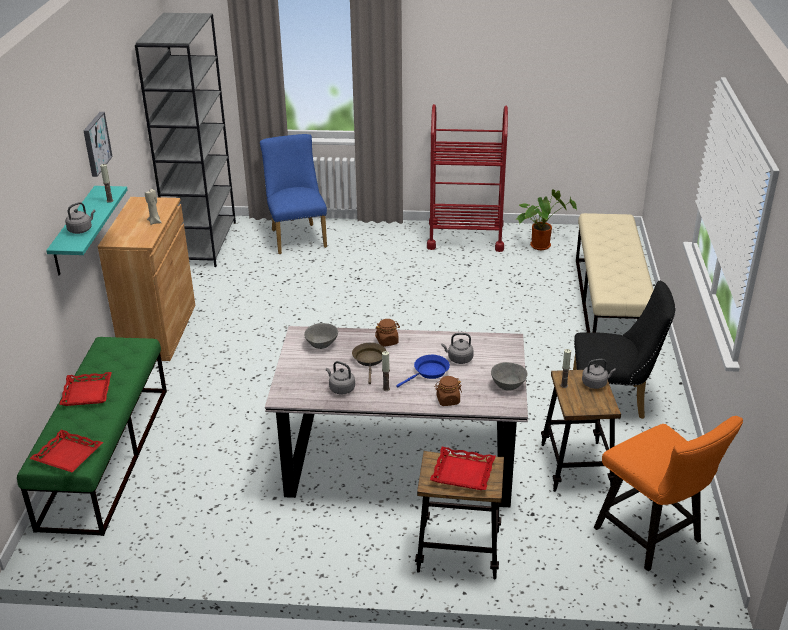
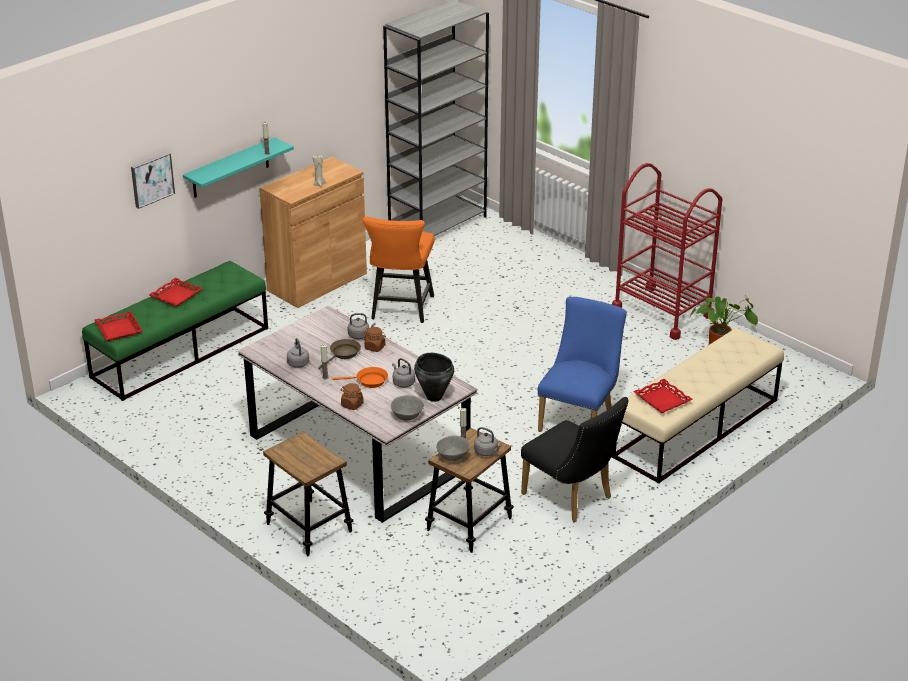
camera: 40 degrees right, 0 degrees up
(81, 229) = (221, 168): grey kettle -> grey kettle (360, 335)
(95, 143) = (288, 103): picture -> picture (151, 179)
(297, 236) = (518, 250): blue chair -> blue chair (579, 419)
(321, 344) = (330, 328): grey bowl -> grey bowl (453, 456)
(429, 372) = (369, 381): blue frying pan -> orange frying pan
(463, 472) = (306, 456): red tray -> red tray (662, 400)
(502, 357) = (434, 397): none -> black cooking pot
(653, 538) = (448, 596): orange chair -> orange chair (400, 310)

